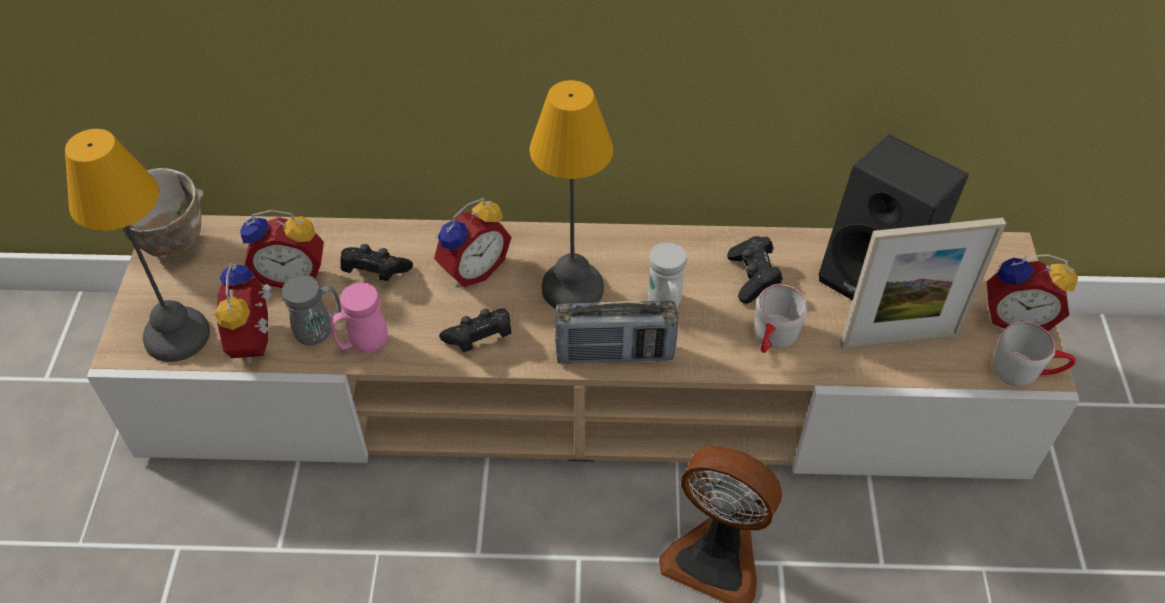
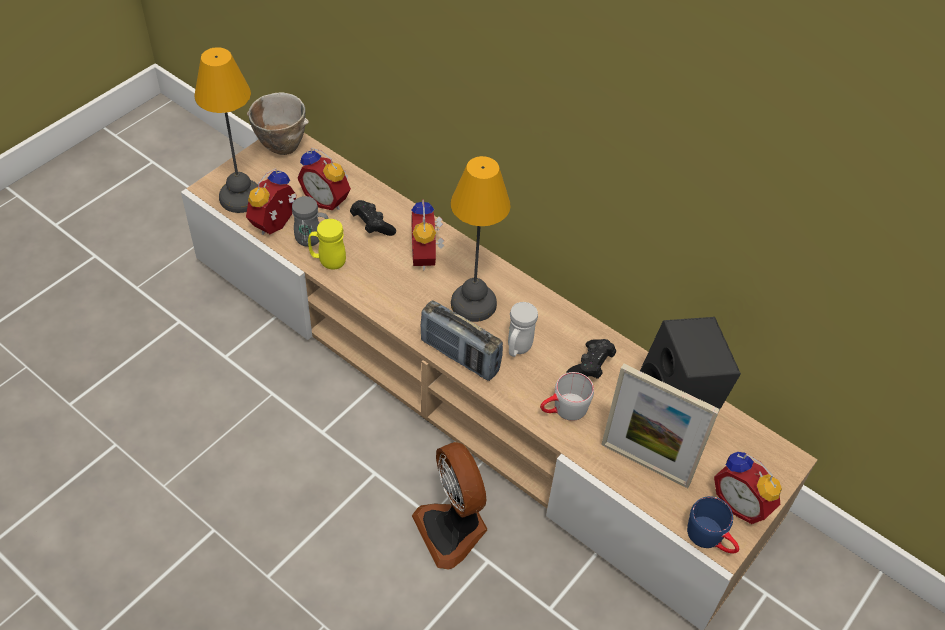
camera: 35 degrees right, 0 degrees up
(363, 345) = (328, 262): pink mug -> yellow mug
(472, 269) = (427, 256): alarm clock -> alarm clock turned 90 degrees clockwise
(479, 339) = (392, 298): black game controller -> none
(1026, 371) = (711, 539): grey mug -> blue mug

